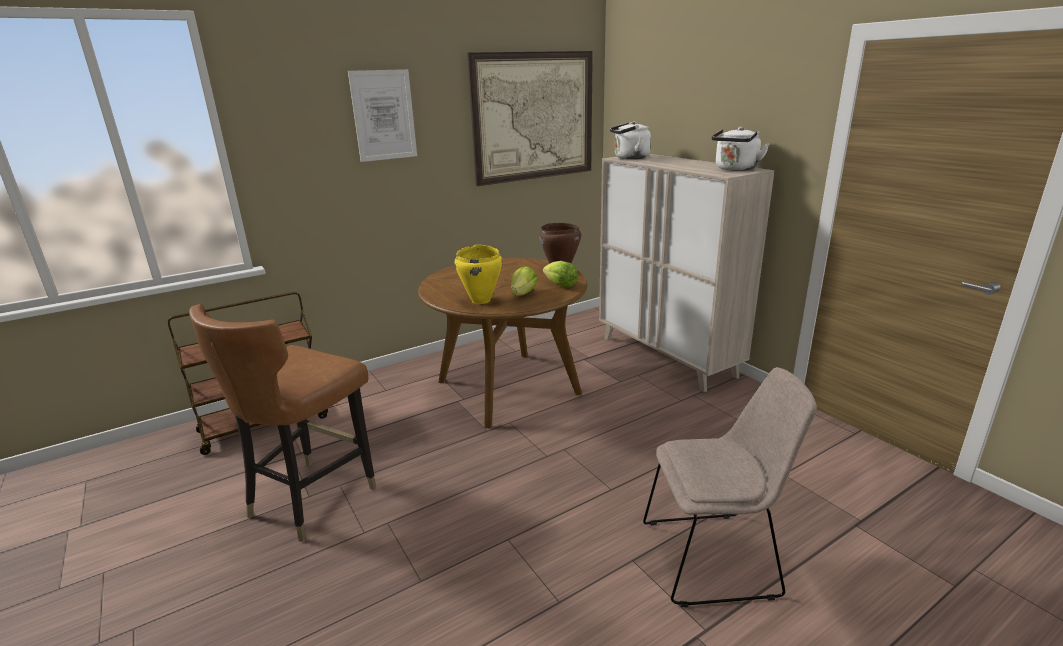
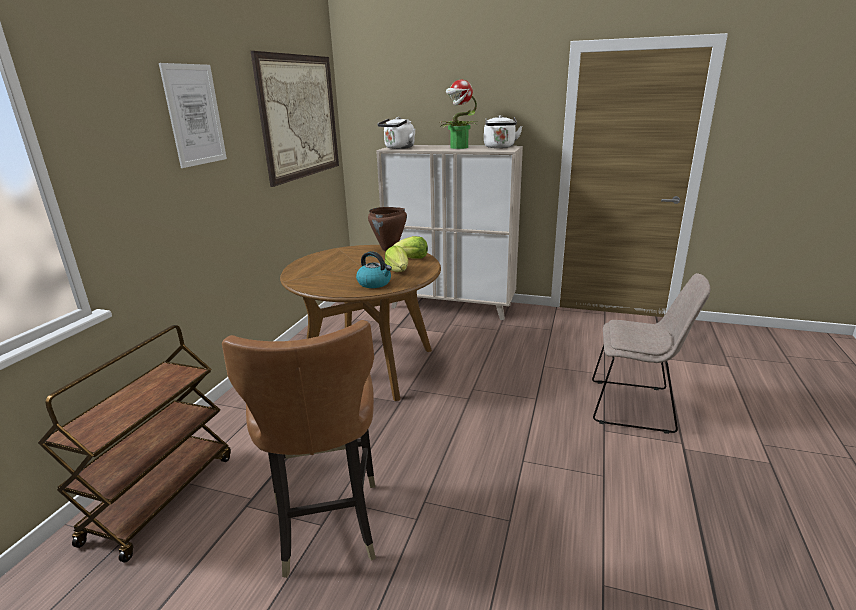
camera: 40 degrees left, 0 degrees up
(481, 300) = (375, 283): yellow cooking pot -> kettle
(689, 164) = (458, 147): none -> potted plant
(714, 557) = (635, 406): beige chair -> beige chair turned 60 degrees clockwise

